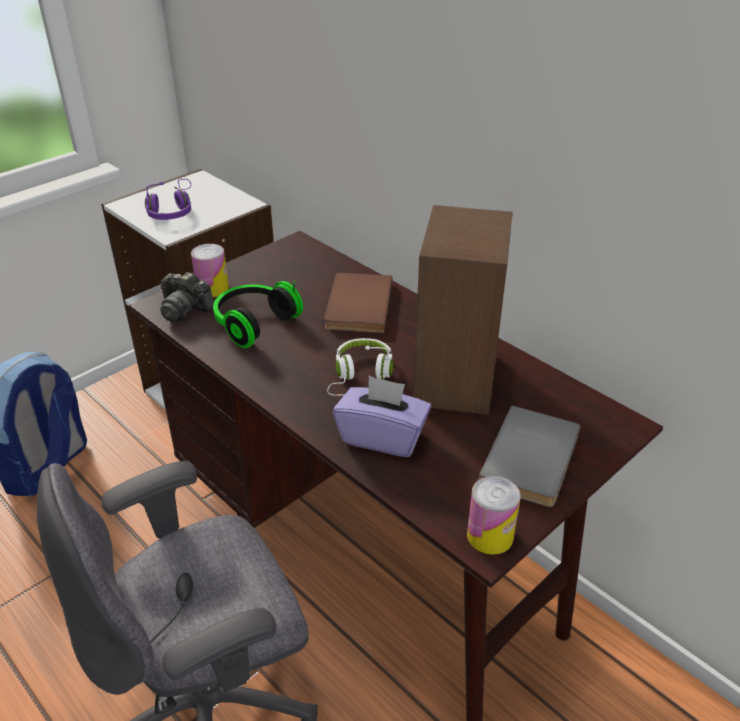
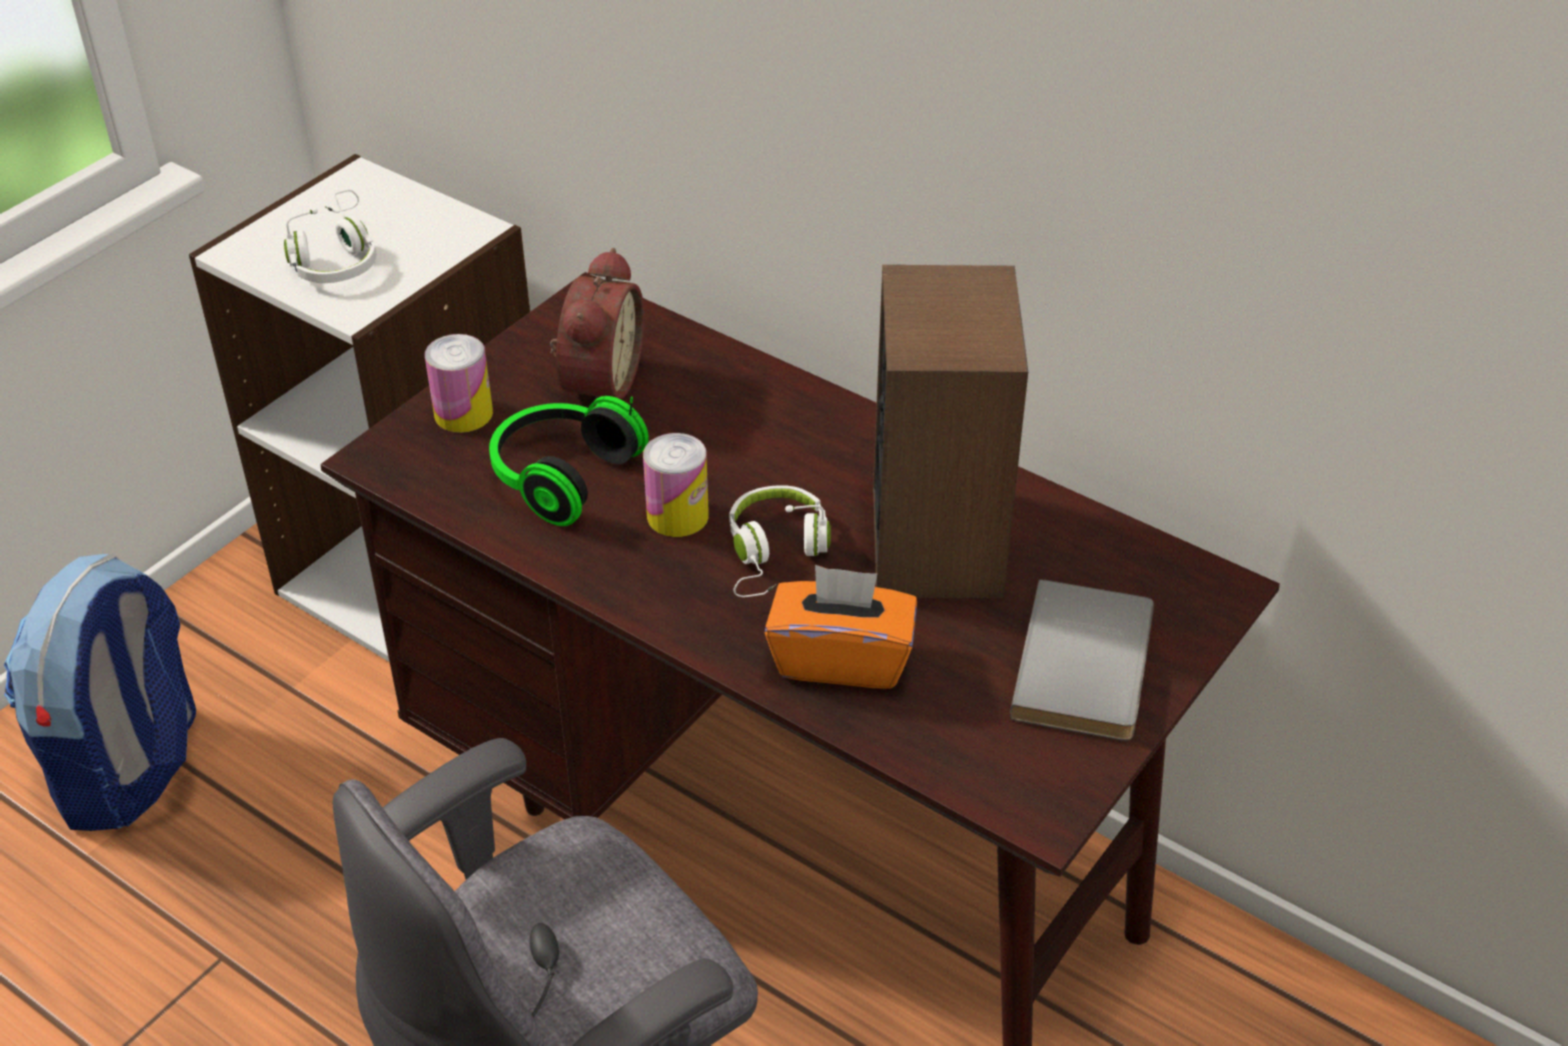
camera: 10 degrees left, 5 degrees up
(172, 210) = (335, 257): purple headphones -> white headphones
(184, 309) = (426, 462): camera -> none
(288, 281) = (597, 382): none -> alarm clock
(356, 306) = (732, 420): brown book -> none
(382, 437) = (841, 658): purple tissue box -> orange tissue box
(490, 536) = (1045, 798): can -> can (677, 516)

